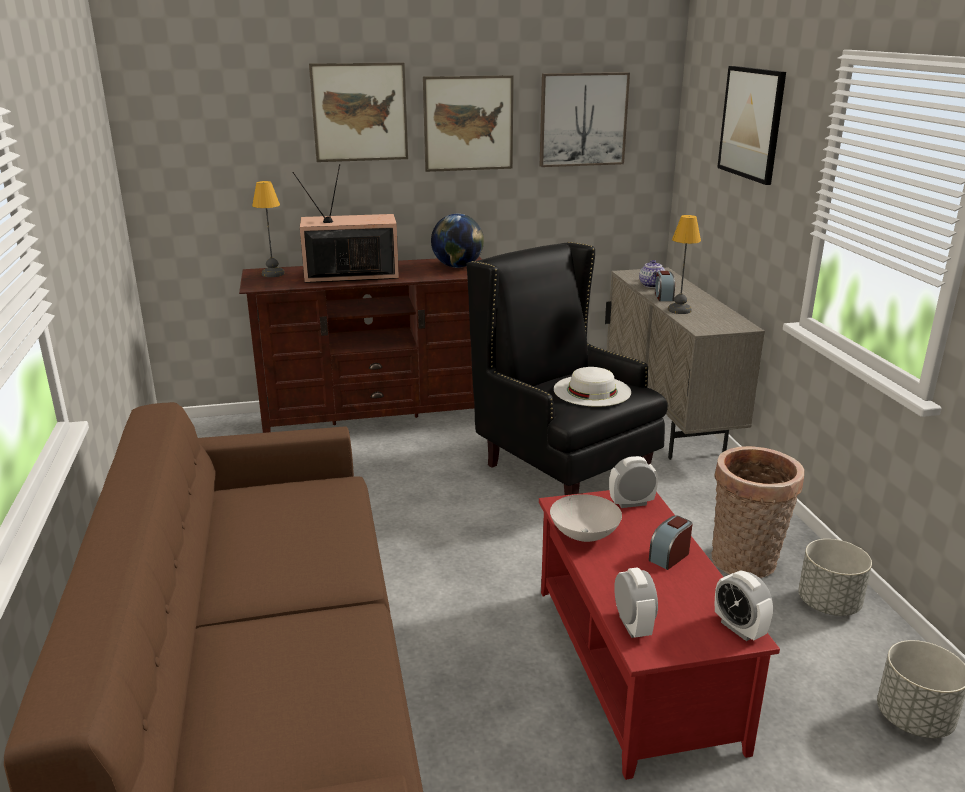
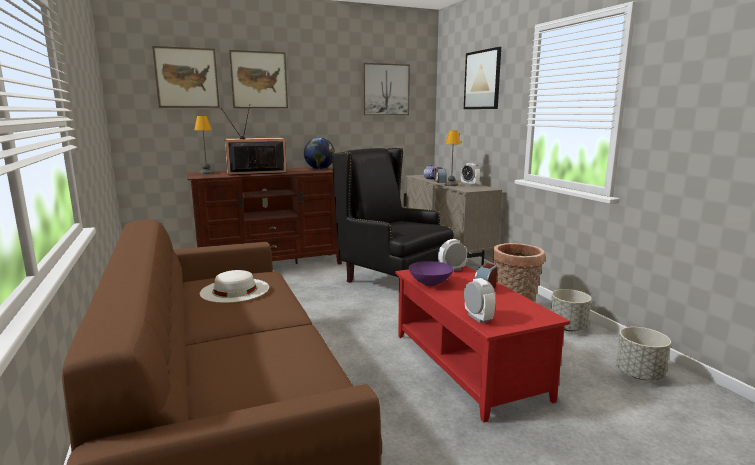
camera: 10 degrees left, 10 degrees down
(468, 123) = (322, 89): picture -> picture (187, 78)
(584, 535) = (430, 283): white bowl -> purple bowl
(592, 390) = (410, 225): white hat -> white hat (235, 290)
(739, 628) = (542, 314): alarm clock -> alarm clock (469, 184)

